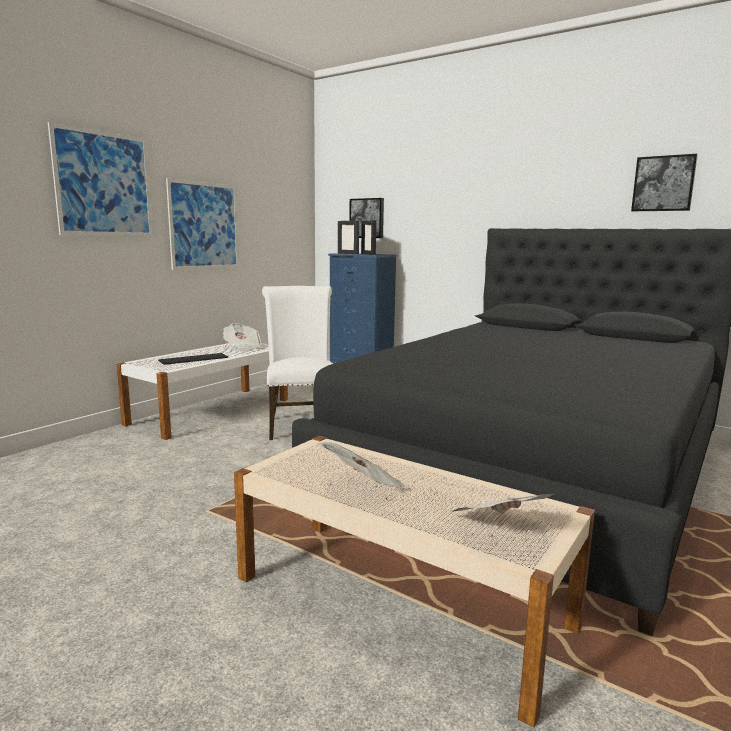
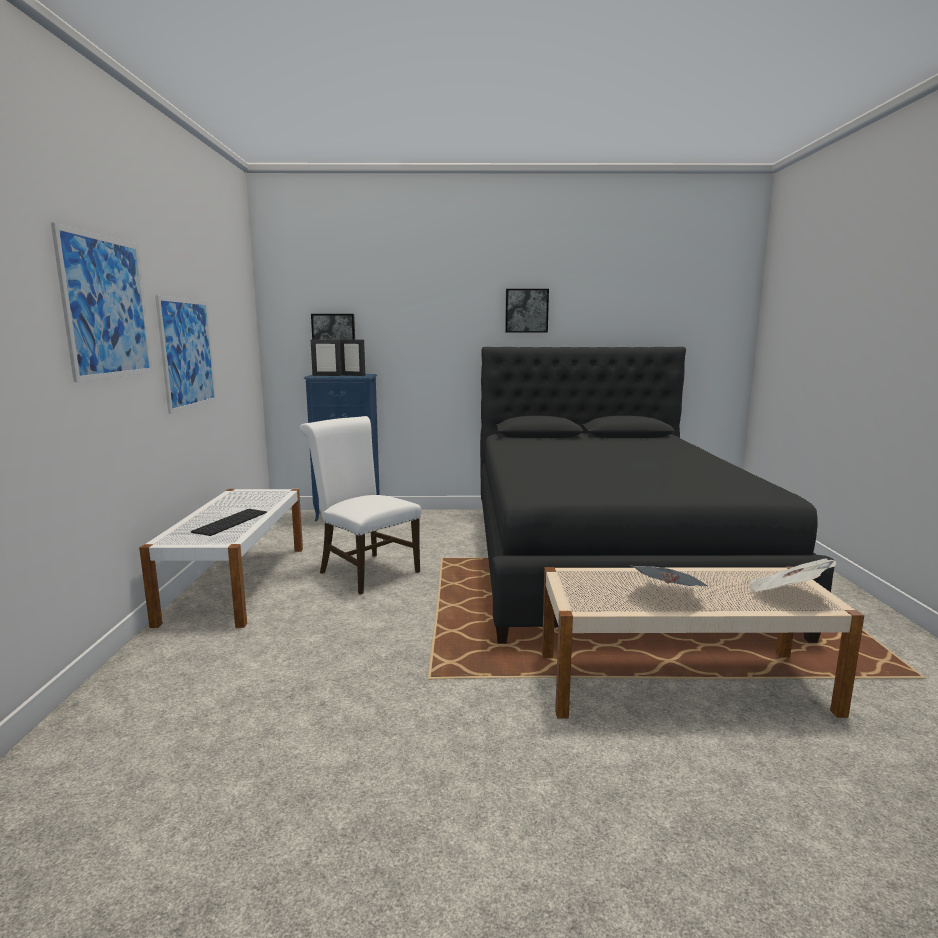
camera: 35 degrees left, 0 degrees up
(242, 348) = (253, 498): newspaper -> none
(663, 183) = (623, 310): picture -> picture (526, 310)

